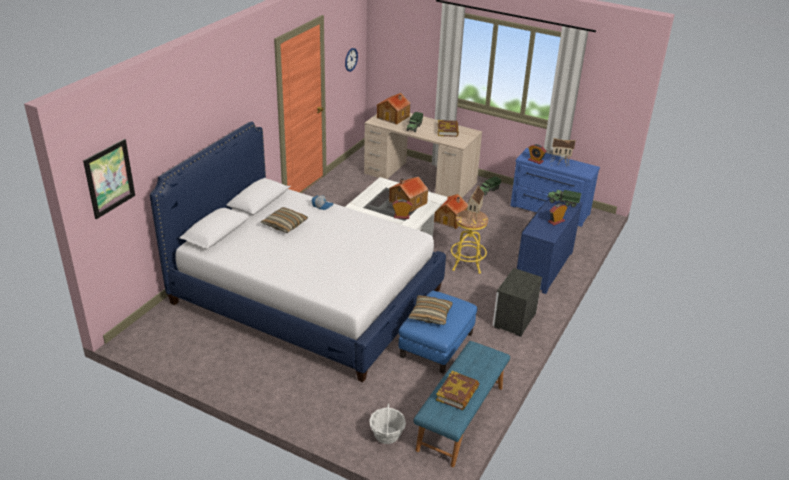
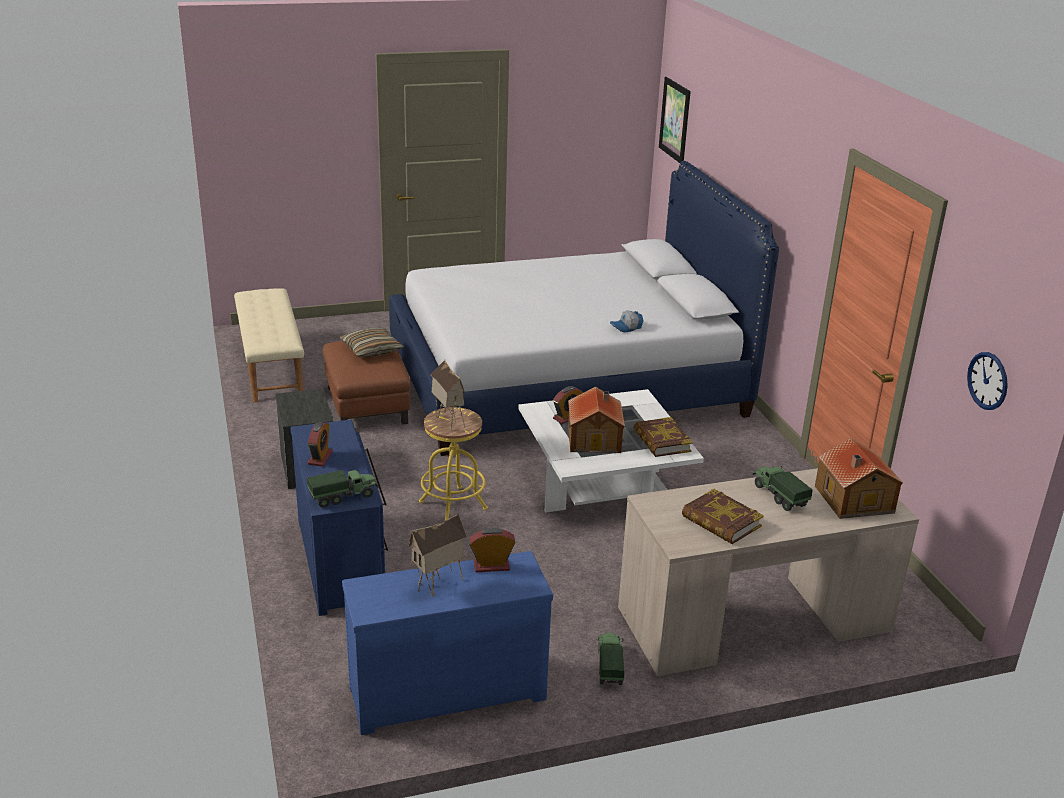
camera: 135 degrees right, 5 degrees down
(285, 225) = (617, 297): pillow -> none
(387, 435) = (323, 333): basket -> none
(436, 344) = (367, 405): blue ottoman -> brown ottoman
(451, 219) = (576, 563): toy house -> none
(457, 393) = (263, 306): book -> book (661, 441)
(461, 418) = (270, 367): blue bench -> beige bench

